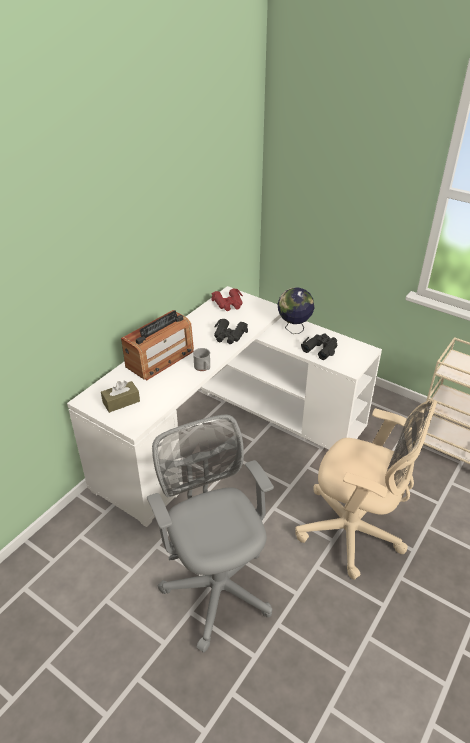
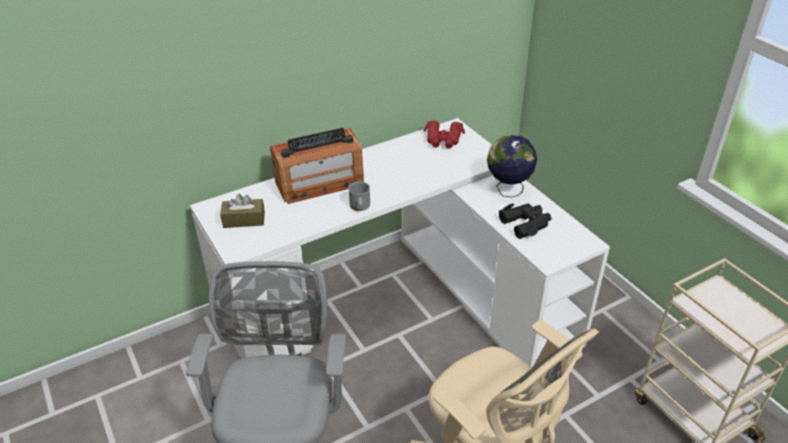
camera: 25 degrees right, 0 degrees up
(229, 336) = (417, 177): black binoculars -> none

